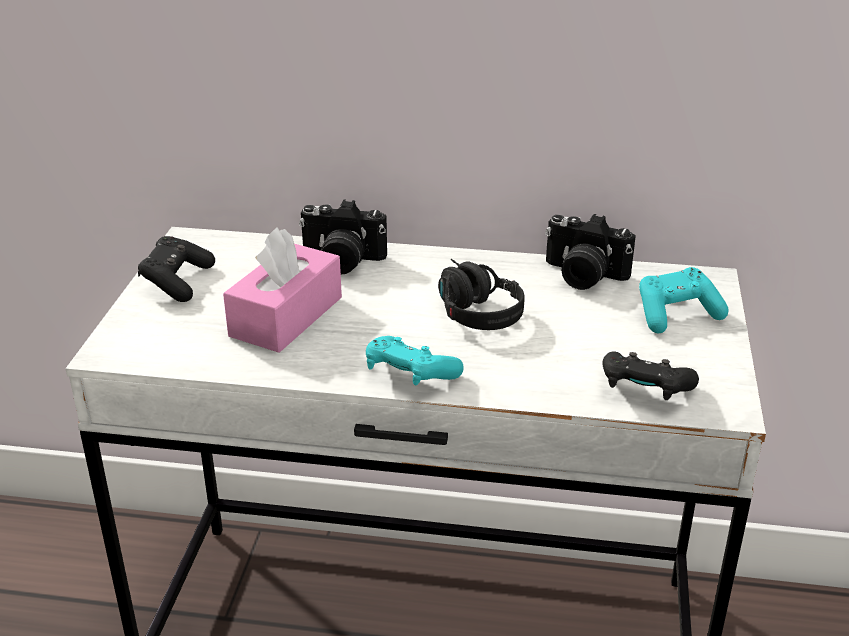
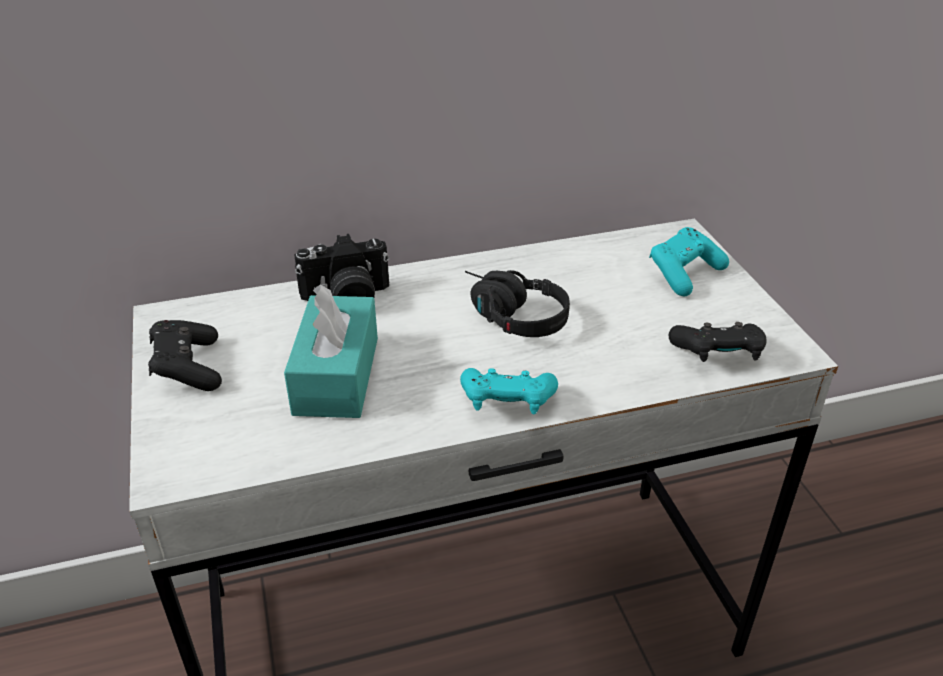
camera: 25 degrees left, 5 degrees up
(286, 317) = (336, 375): pink tissue box -> turquoise tissue box
(582, 276) = (579, 257): camera -> none

